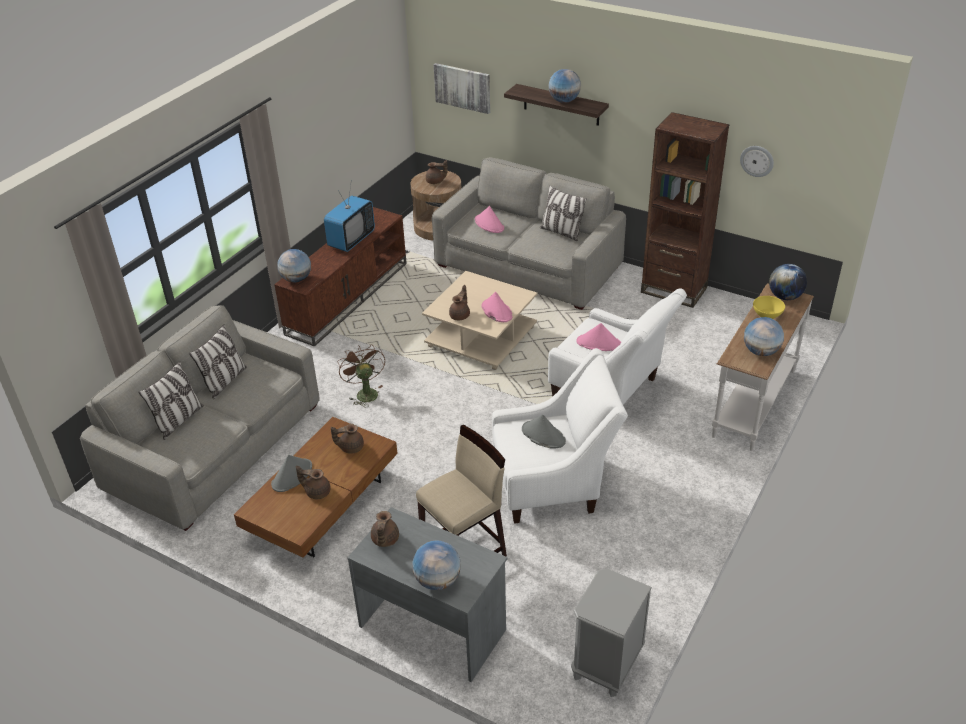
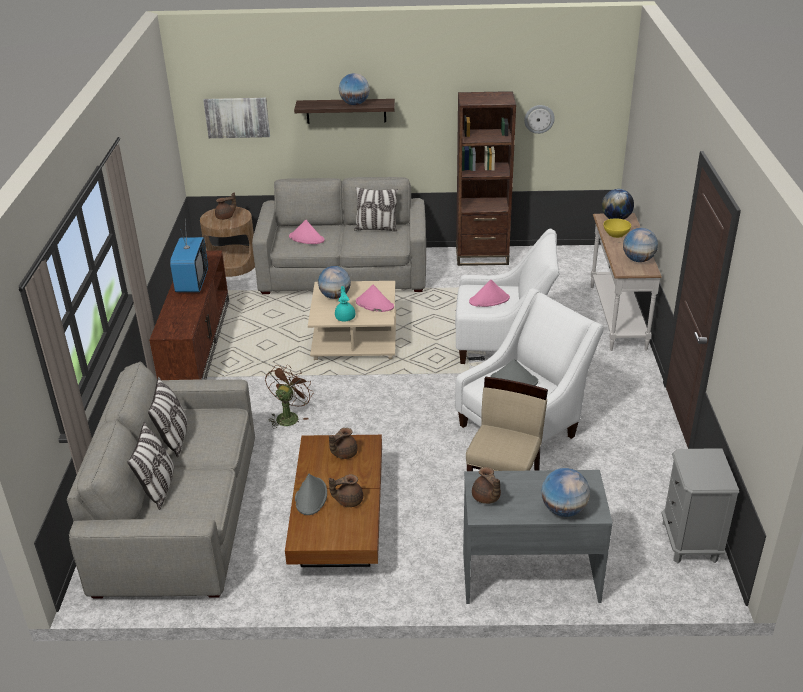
camera: 30 degrees left, 5 degrees down
(296, 279) = (169, 329): globe -> globe (335, 296)
(364, 393) = (289, 416): brown fan -> brown fan turned 75 degrees clockwise
(460, 315) = (345, 317): brown teapot -> turquoise teapot

